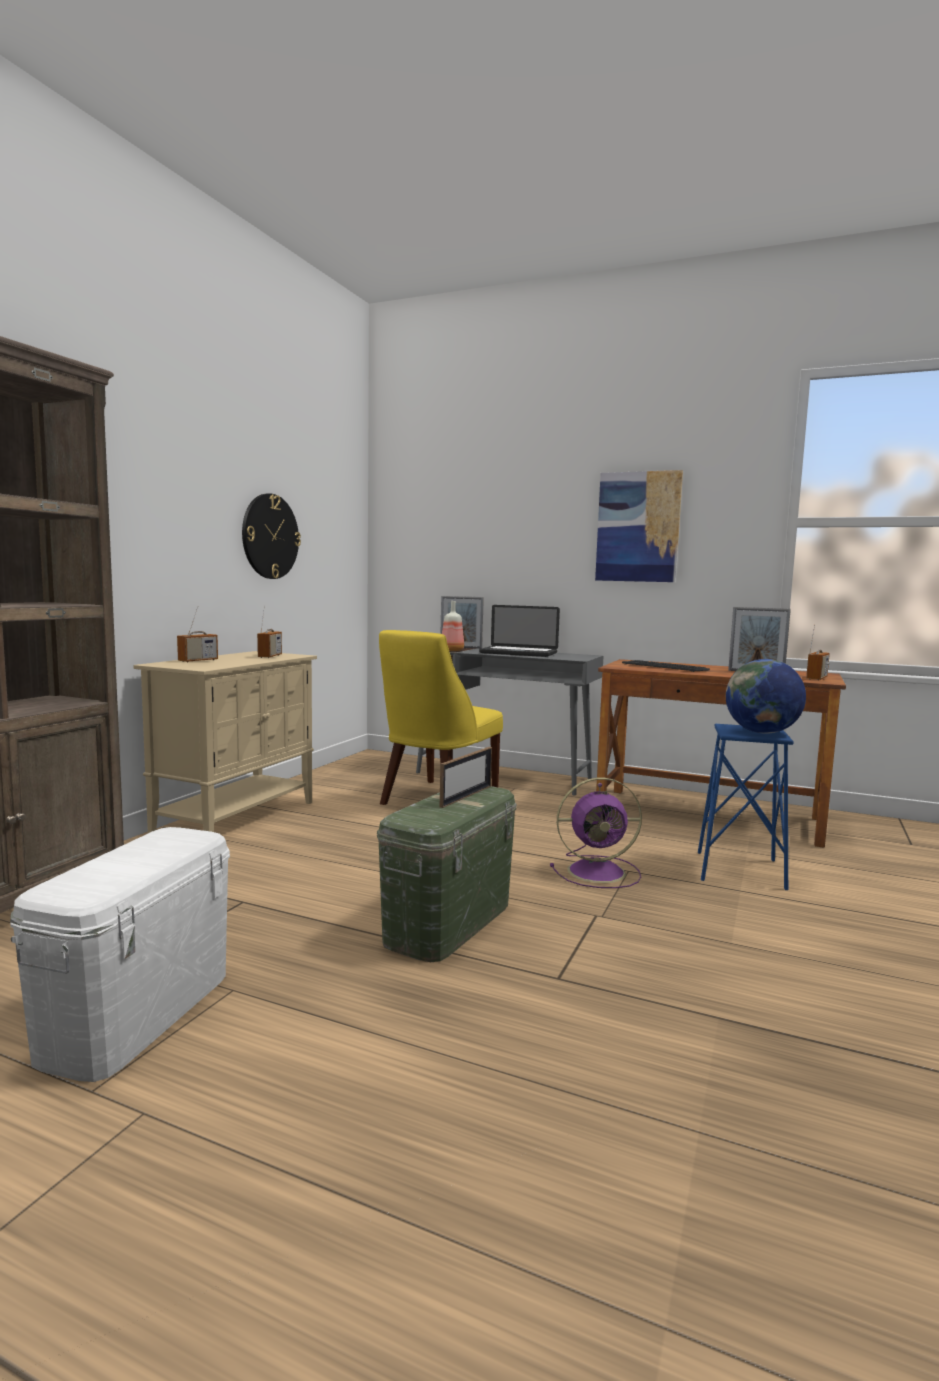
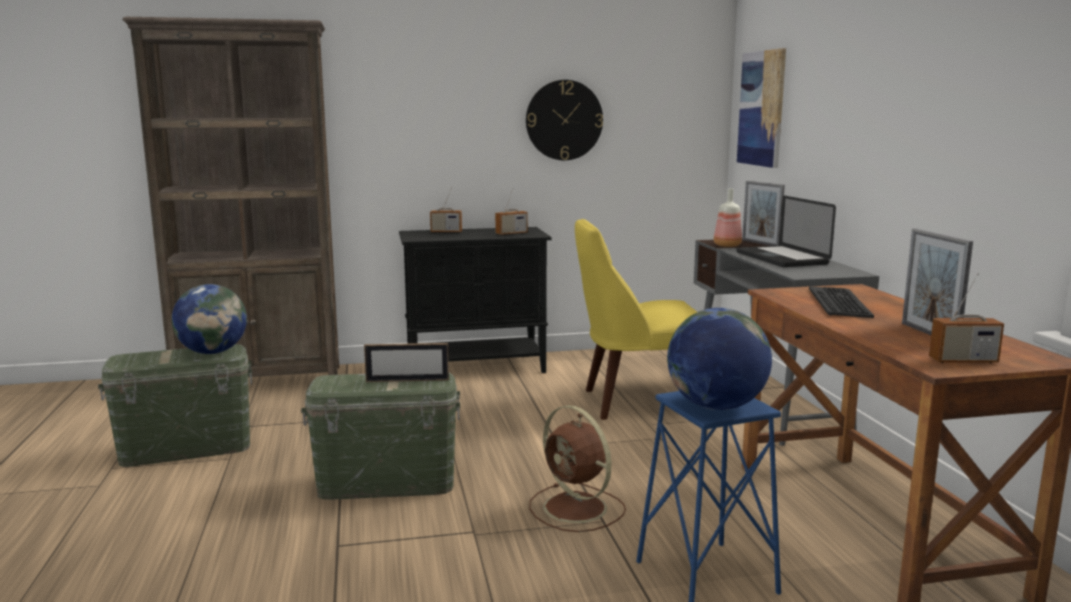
camera: 55 degrees right, 5 degrees up
(138, 1014) = (186, 449): white storage box -> green storage box
(170, 842) = (213, 352): none -> globe
(237, 817) = (477, 367): beige cabinet -> black cabinet
(599, 872) = (577, 509): purple fan -> brown fan
(638, 527) = (927, 96): picture -> picture (762, 108)

